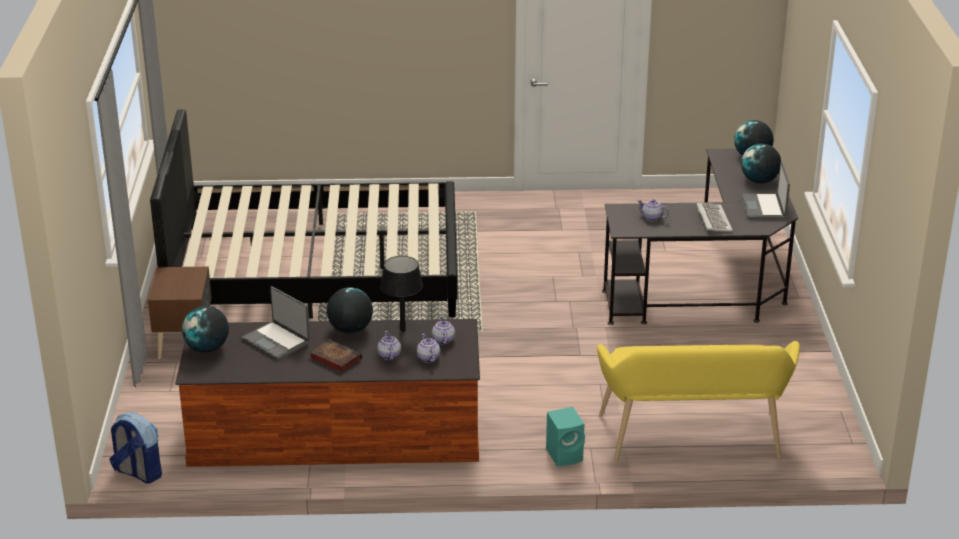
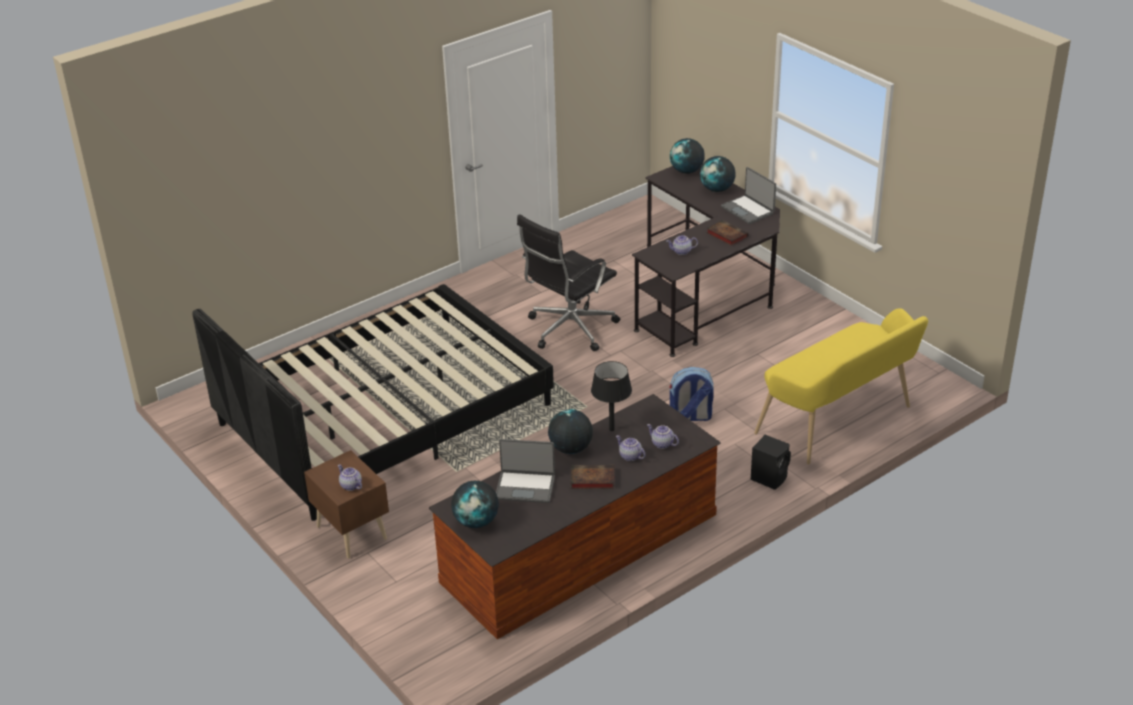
camera: 35 degrees left, 5 degrees up
(138, 473) = (463, 666): backpack -> backpack (690, 417)
(442, 340) = (653, 424): teapot -> teapot (350, 486)
(547, 267) = (569, 329): none -> black office chair
(565, 455) = (770, 477): turquoise speaker -> black speaker
(713, 219) = (726, 235): keyboard -> book

